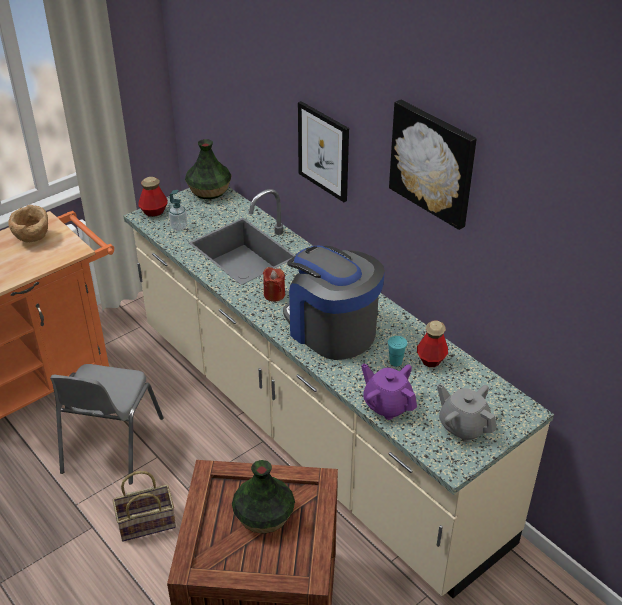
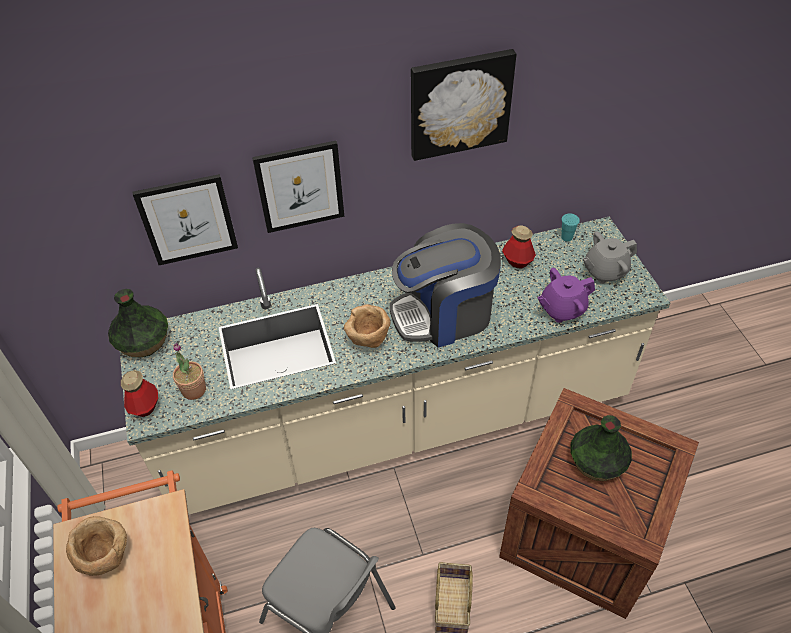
camera: 65 degrees left, 10 degrees up
(179, 227) = (194, 390): soap dispenser -> potted plant
(262, 123) = (187, 219): none -> picture
(274, 294) = (368, 340): red candle -> brown bowl
(395, 362) = (510, 285): turquoise cup -> turquoise cup (566, 237)

